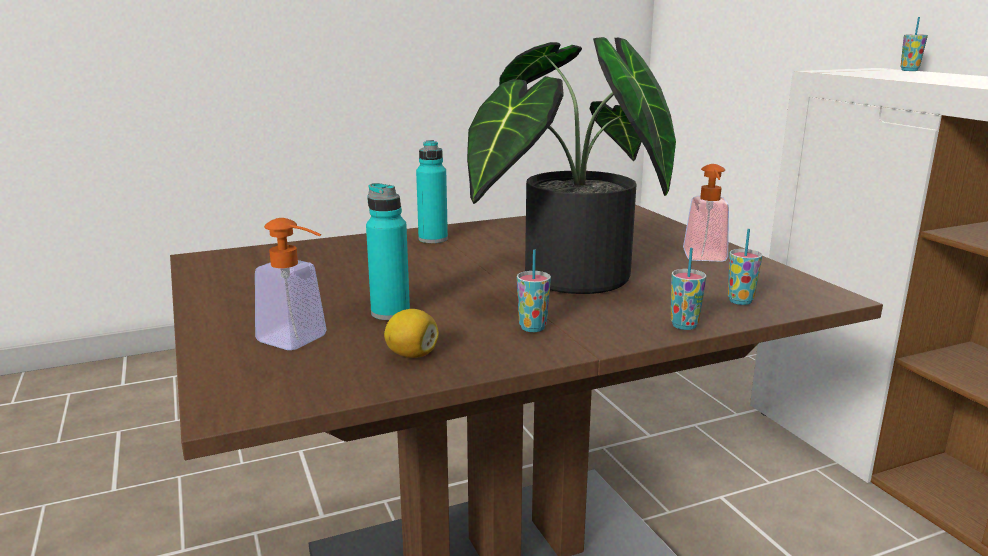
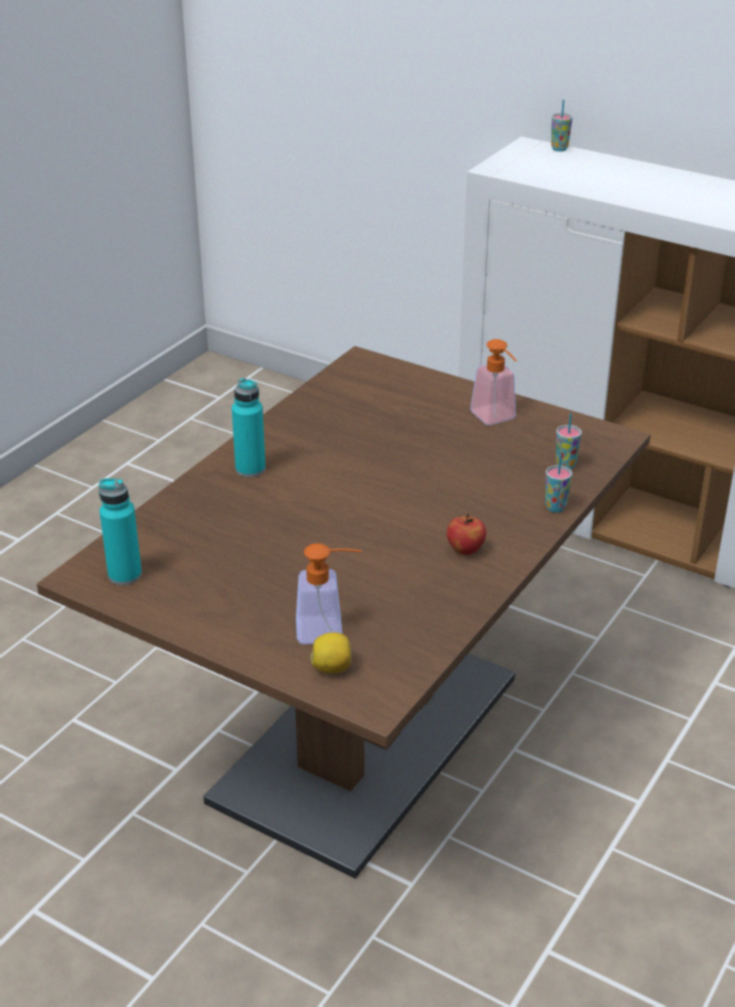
camera: 35 degrees left, 15 degrees up
(390, 313) = (349, 576): turquoise bottle -> turquoise bottle (125, 575)
(412, 355) = (421, 609): lemon -> lemon (332, 668)
(532, 328) = (465, 550): cup -> apple
(563, 278) = (422, 484): potted plant -> none

